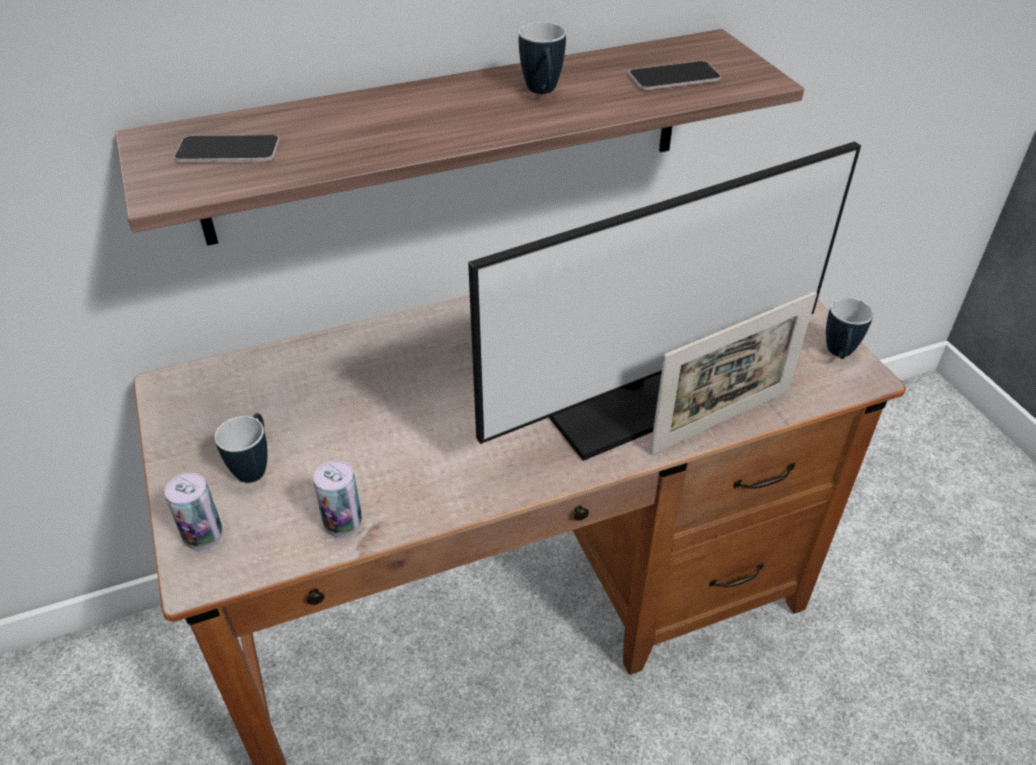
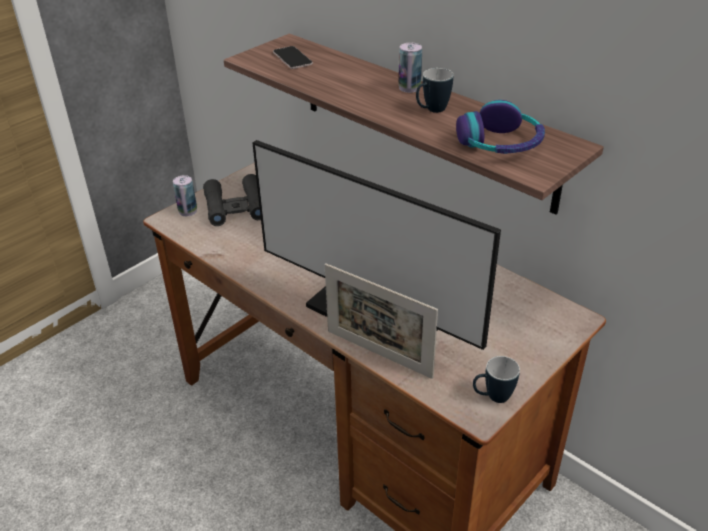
camera: 65 degrees right, 5 degrees down
(255, 466) = (235, 207): mug -> black binoculars
(343, 524) = (215, 244): can -> can (409, 88)
(674, 77) = (500, 144): phone -> headphones

